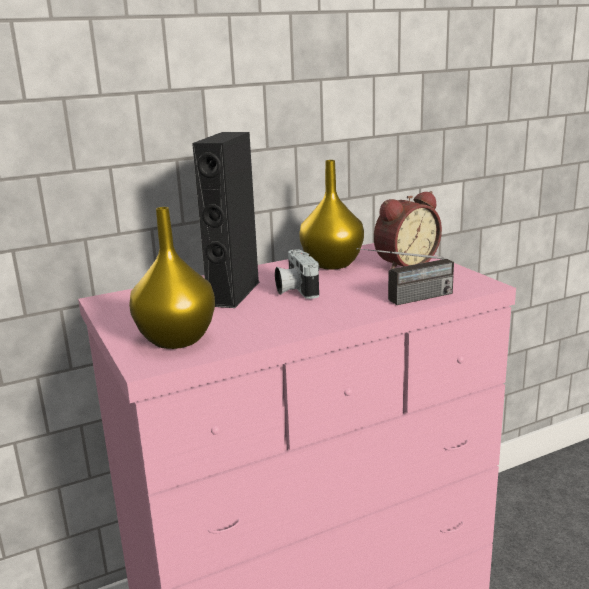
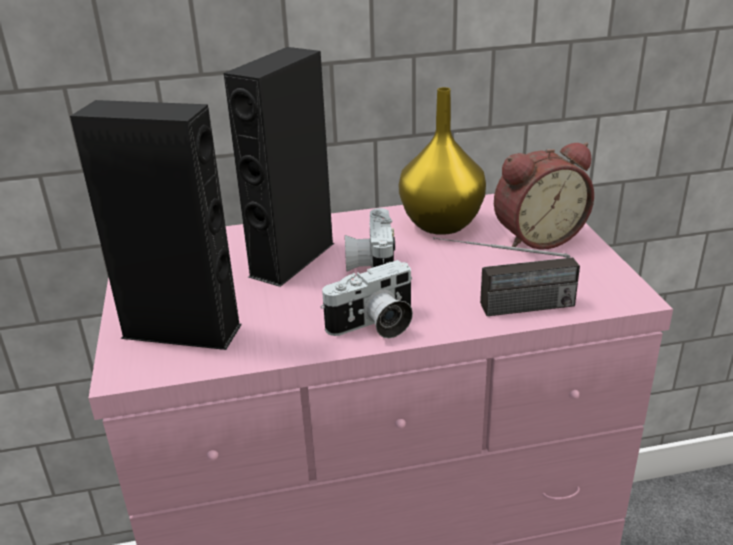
camera: 15 degrees right, 10 degrees up
(175, 339) = (182, 331): yellow vase -> black speaker
(321, 319) = (374, 325): none -> camera

